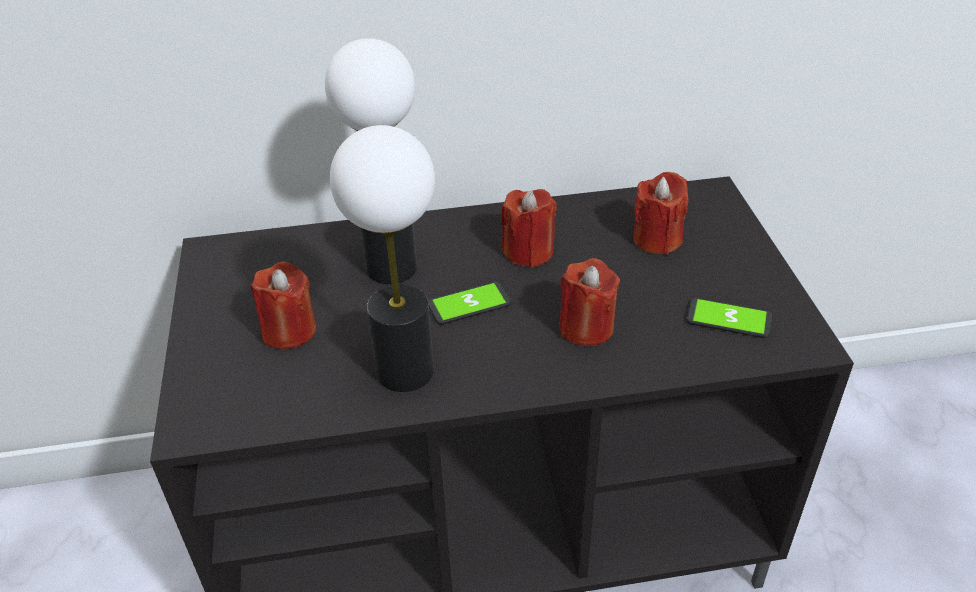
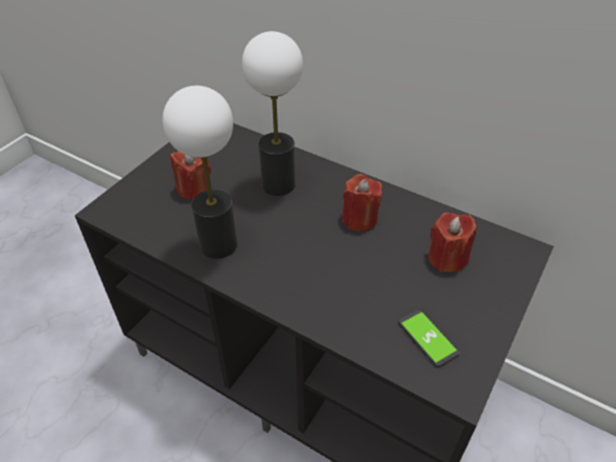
camera: 40 degrees right, 5 degrees up
(469, 304) = (291, 229): phone -> none
(586, 328) = (335, 284): red candle -> none

